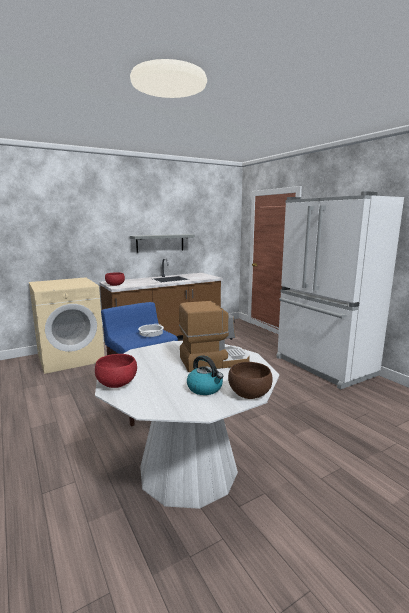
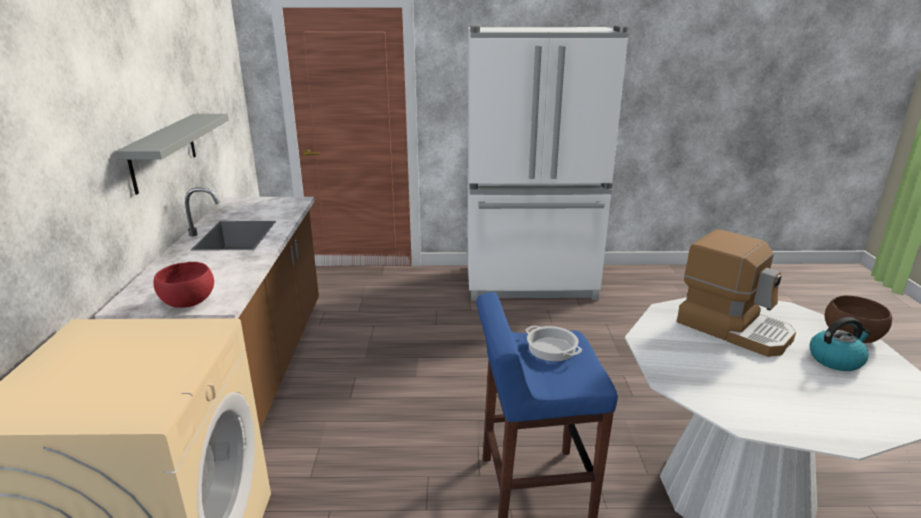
camera: 60 degrees left, 10 degrees up
(117, 383) = (815, 428): red bowl -> none
(213, 360) = (734, 328): coffee machine -> coffee machine turned 120 degrees clockwise

